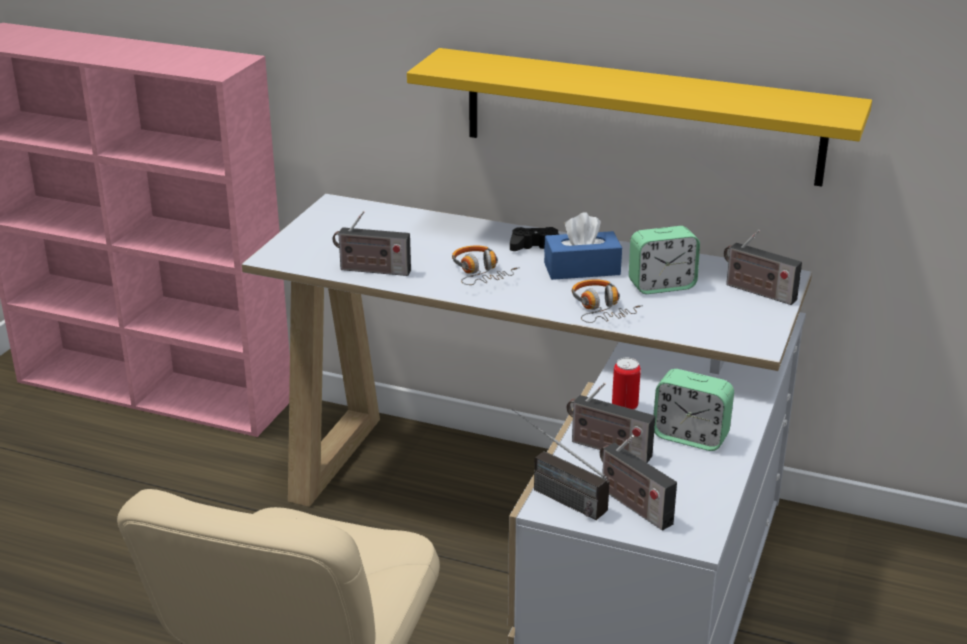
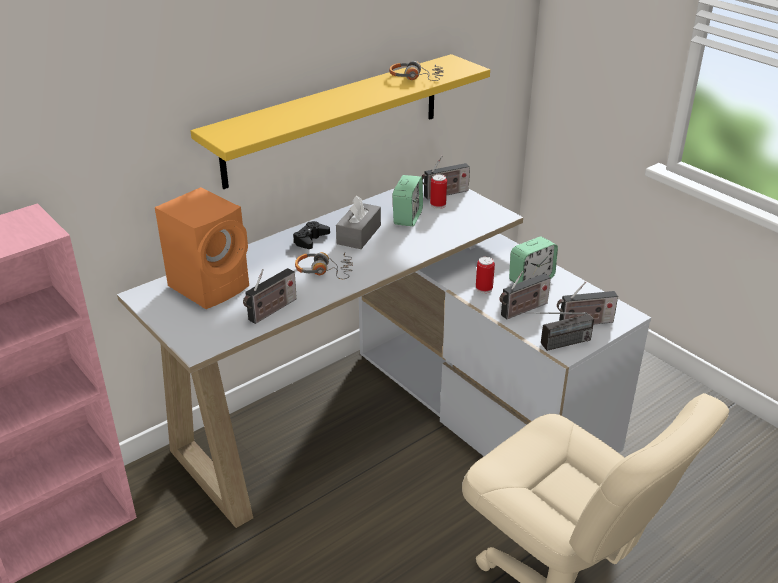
camera: 60 degrees left, 5 degrees up
(385, 228) = (211, 285): none -> orange speaker
(582, 269) = (359, 234): blue tissue box -> grey tissue box
(600, 309) = (416, 246): headphones -> headphones (416, 78)
(721, 295) = (438, 205): none -> can

